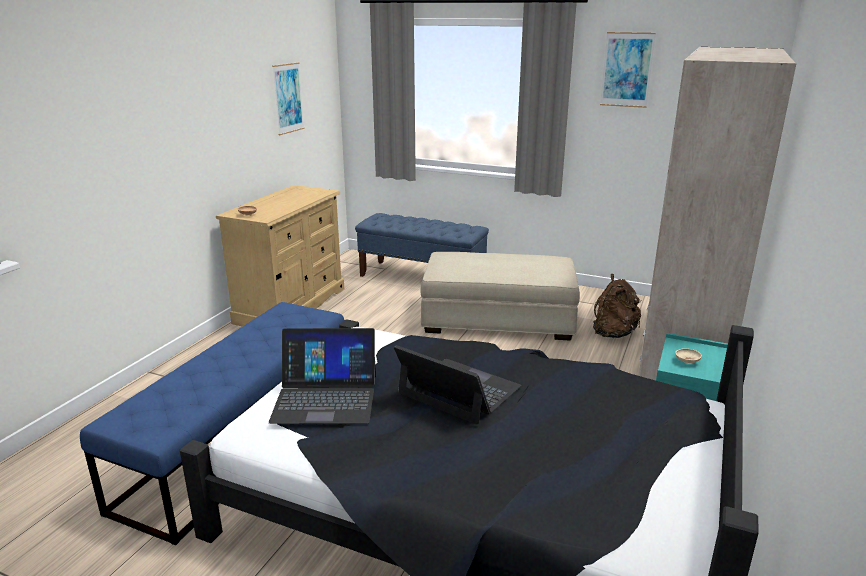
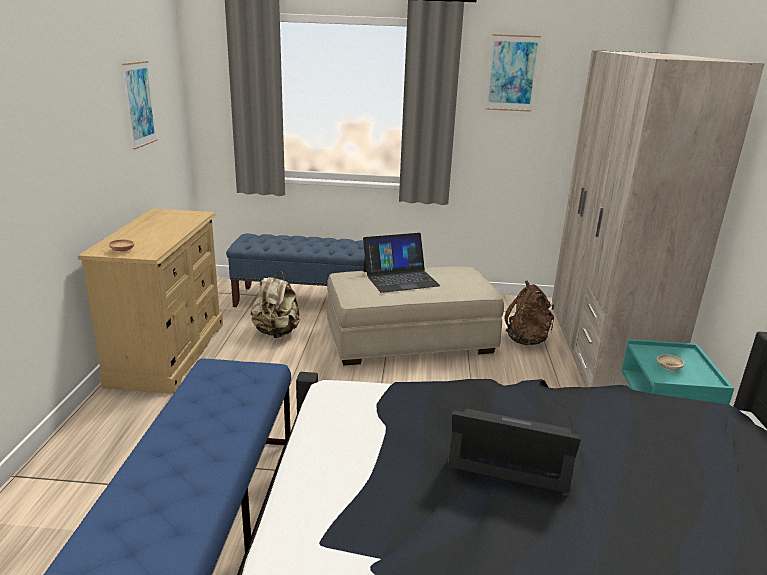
camera: 20 degrees left, 0 degrees up
(325, 397) = (363, 491): laptop -> laptop (400, 278)
(384, 300) = (277, 332): none -> beige backpack

